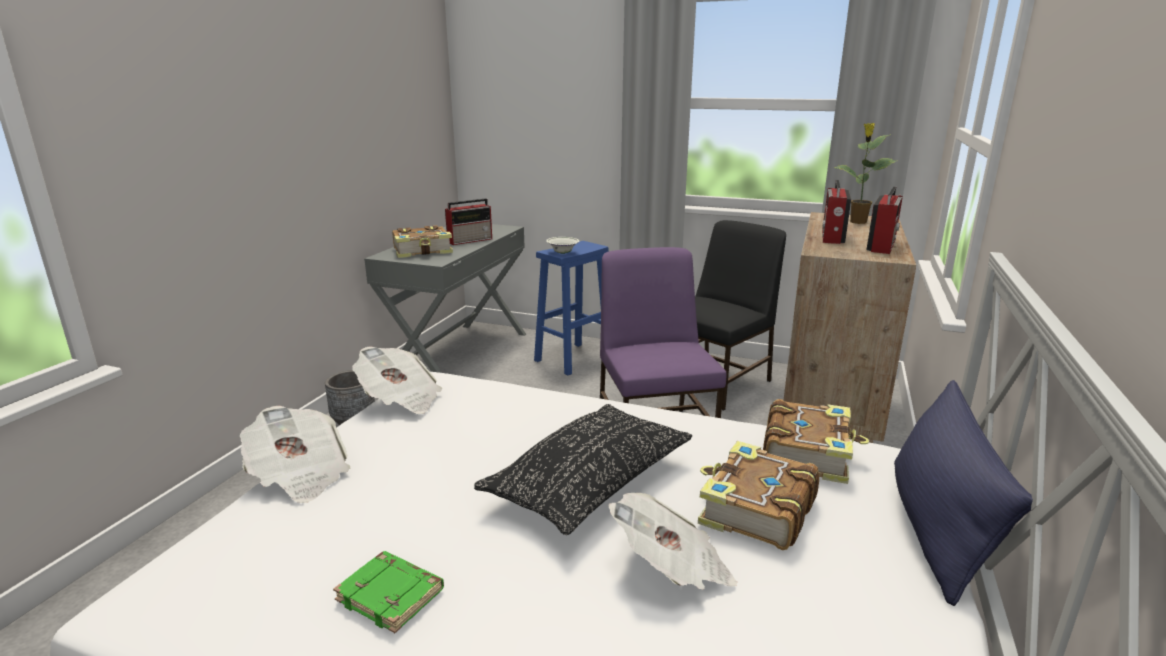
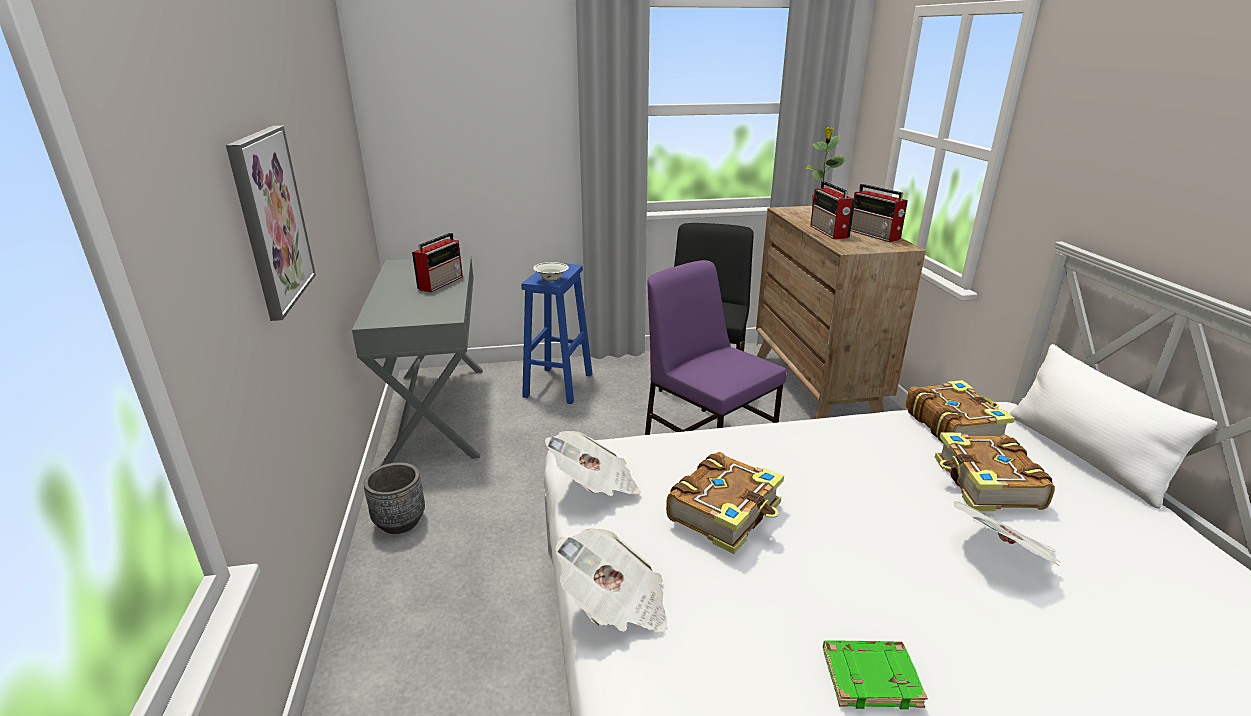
camera: 30 degrees left, 5 degrees up
(258, 148) = (271, 219): none -> picture
(423, 251) = (410, 306): book -> book (726, 512)
(589, 483) = (862, 507): black pillow -> none
(882, 245) = (875, 235): radio -> radio turned 150 degrees clockwise
(936, 527) = (1084, 456): blue pillow -> white pillow

